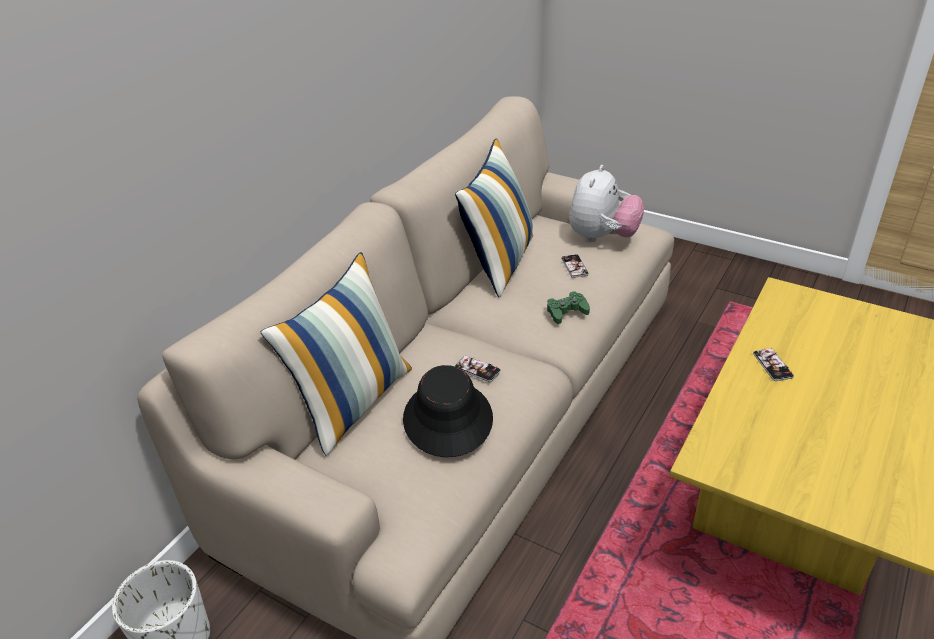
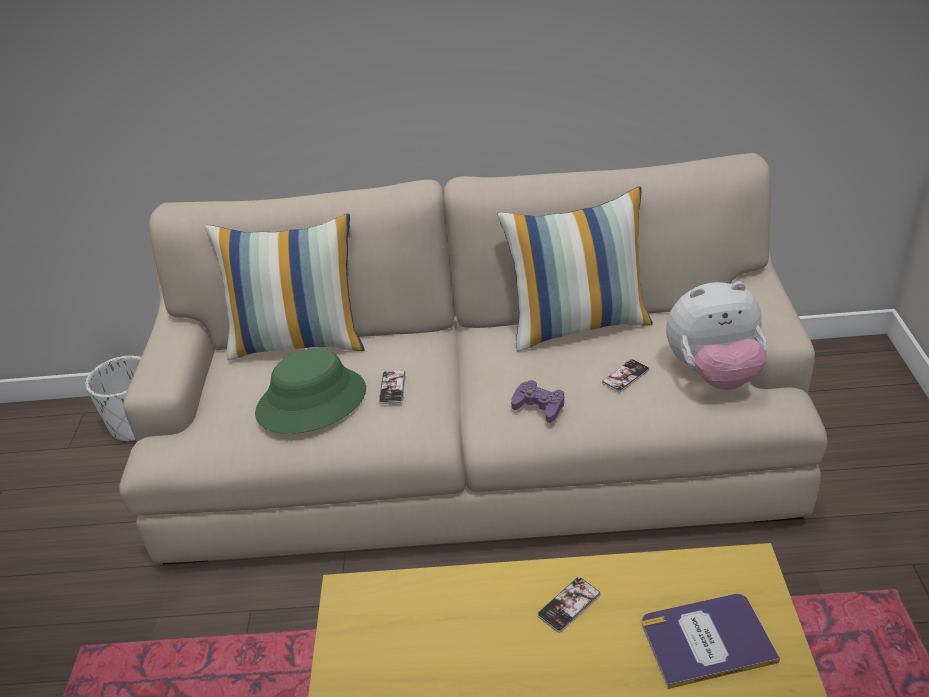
camera: 60 degrees right, 0 degrees up
(447, 419) = (311, 401): black hat -> green hat
(566, 312) = (539, 406): green game controller -> purple game controller
(828, 327) = (707, 640): none -> book

